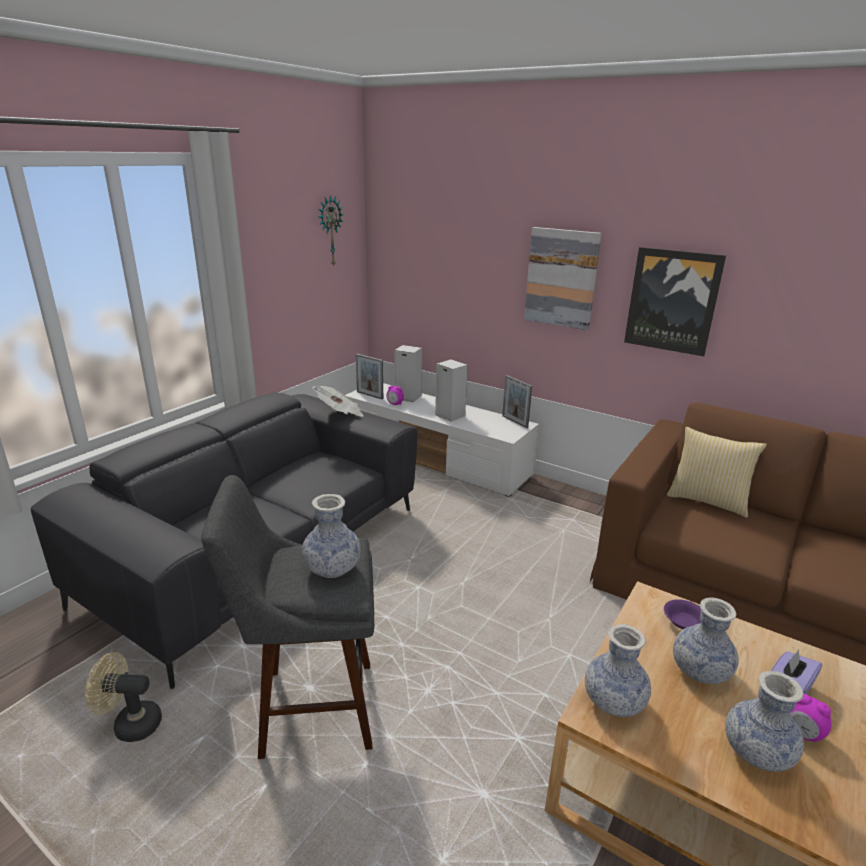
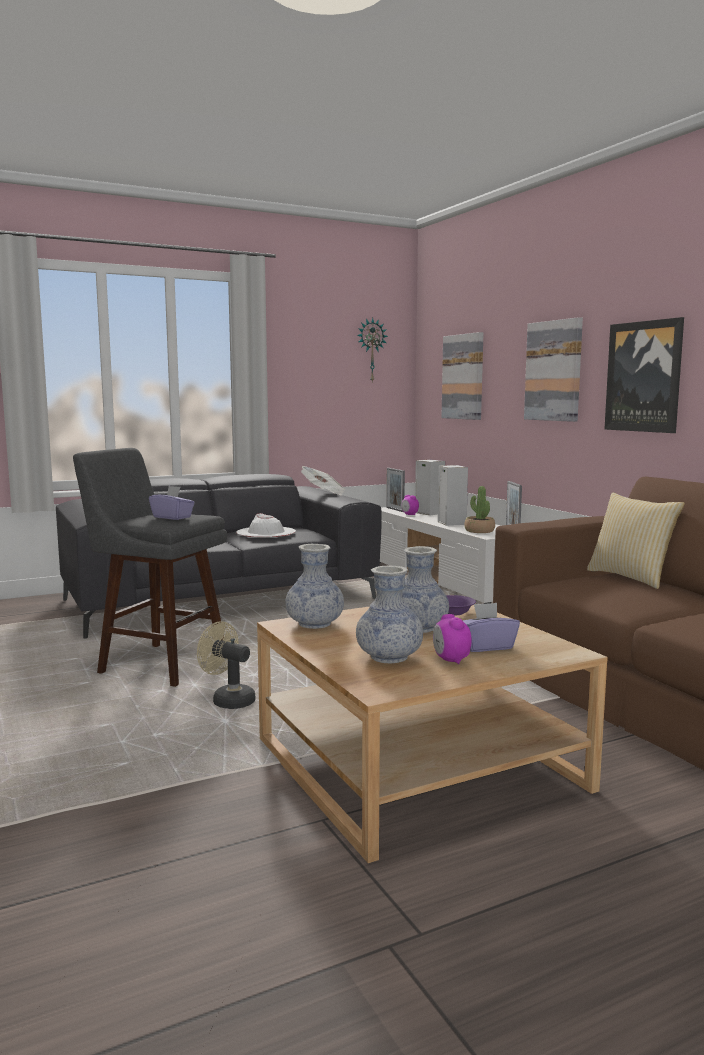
camera: 30 degrees right, 15 degrees down
(130, 724) = (44, 645): beige fan -> beige fan (228, 700)
(308, 479) = (266, 532): none -> white hat
(332, 568) = (172, 517): vase -> purple tissue box
(438, 264) = (463, 377): none -> picture
(489, 427) = (479, 531): none -> potted plant

